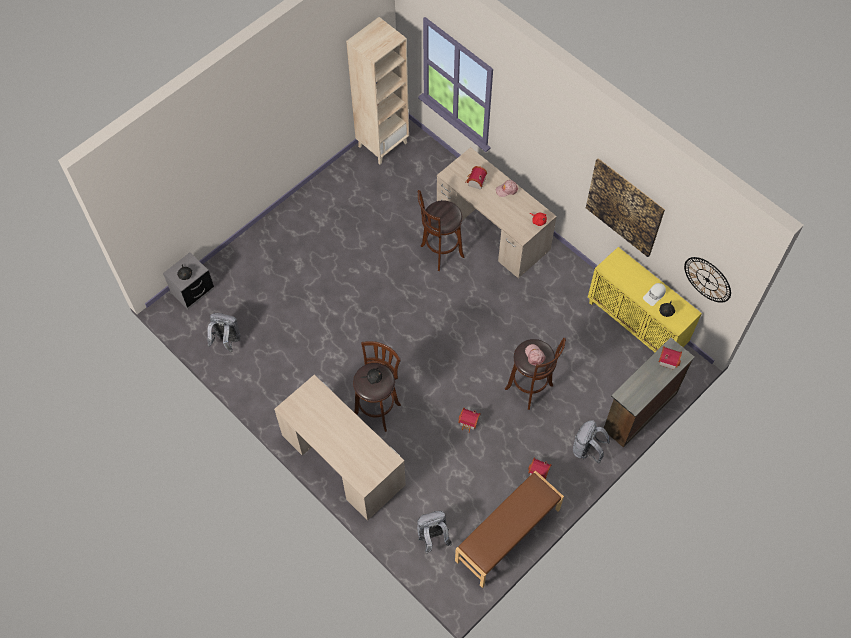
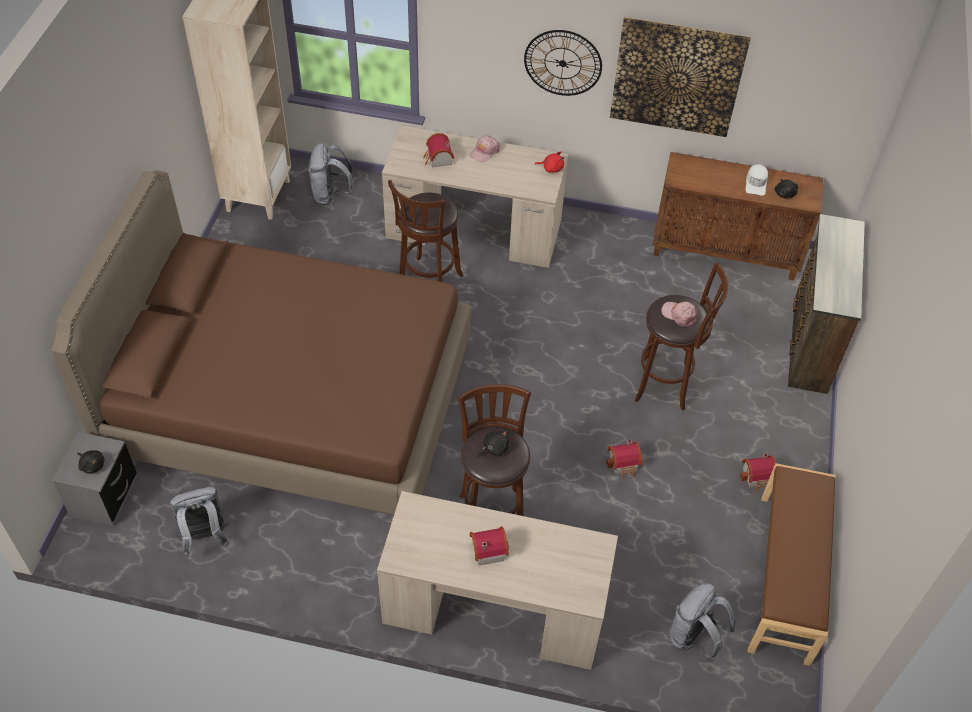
camera: 35 degrees left, 10 degrees down
(317, 286) = (291, 400): none -> brown bed
(587, 450) = (790, 419): grey backpack -> grey backpack (331, 195)
(637, 324) = (726, 252): yellow cabinet -> brown cabinet
(668, 359) = (839, 238): toy house -> toy house (486, 549)
(707, 279) = (830, 115): wall clock -> wall clock (563, 63)

